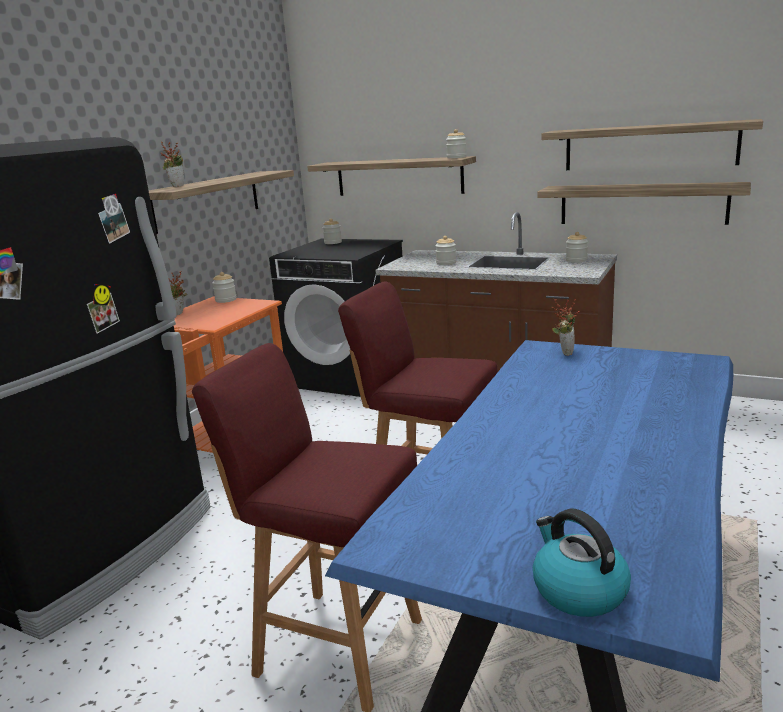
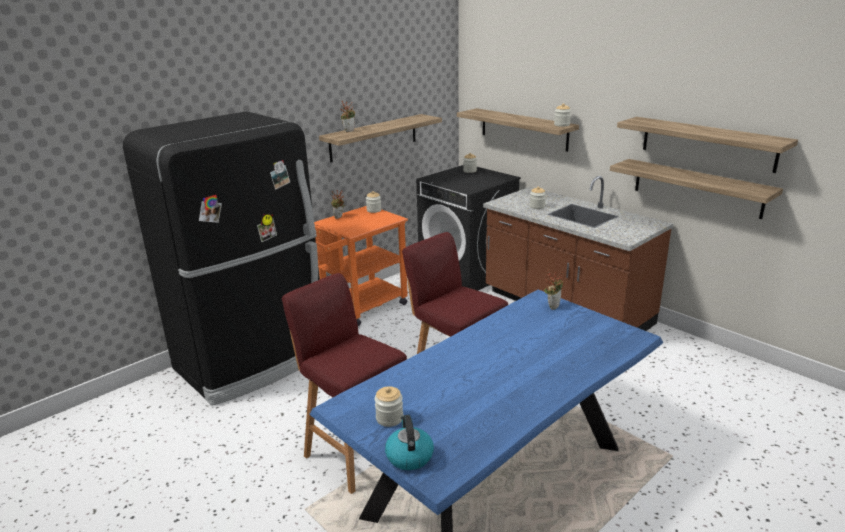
camera: 20 degrees right, 5 degrees up
(576, 260) = (634, 224): jar -> jar (389, 418)

